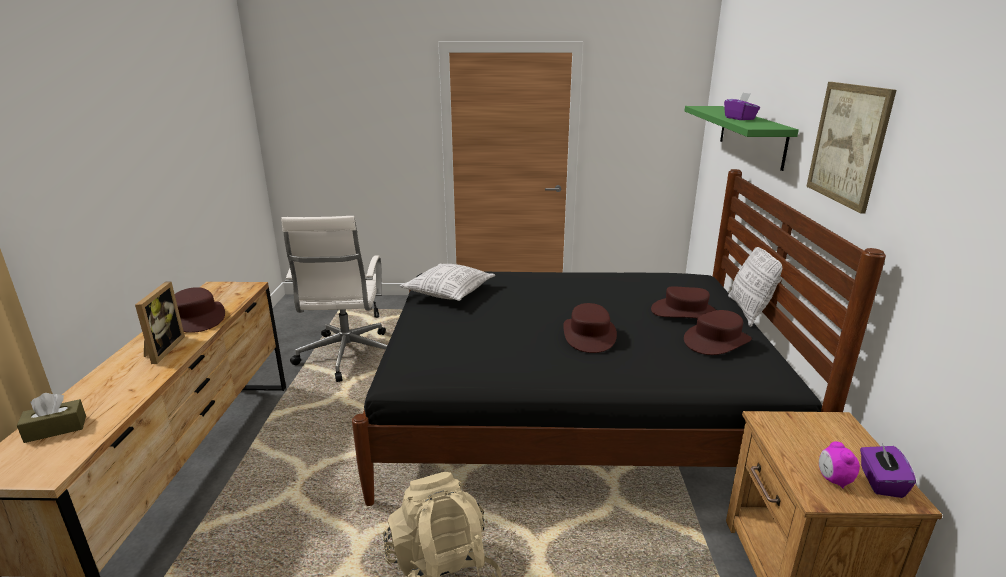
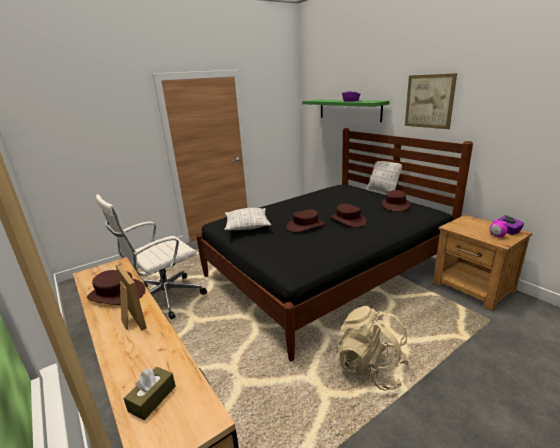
camera: 35 degrees left, 0 degrees up
(346, 356) = (164, 298): white office chair -> white office chair turned 90 degrees clockwise
(684, 312) = (366, 199): brown hat -> brown hat (305, 226)

